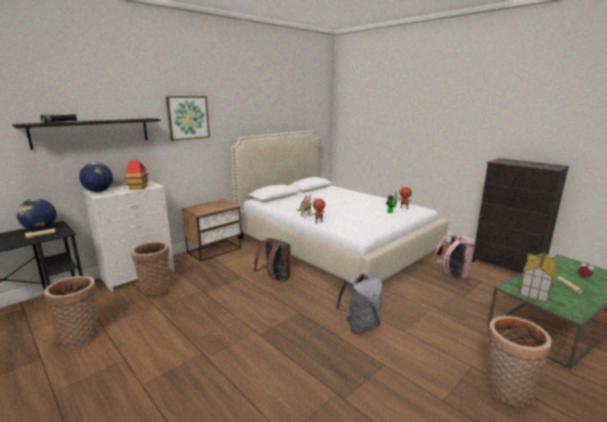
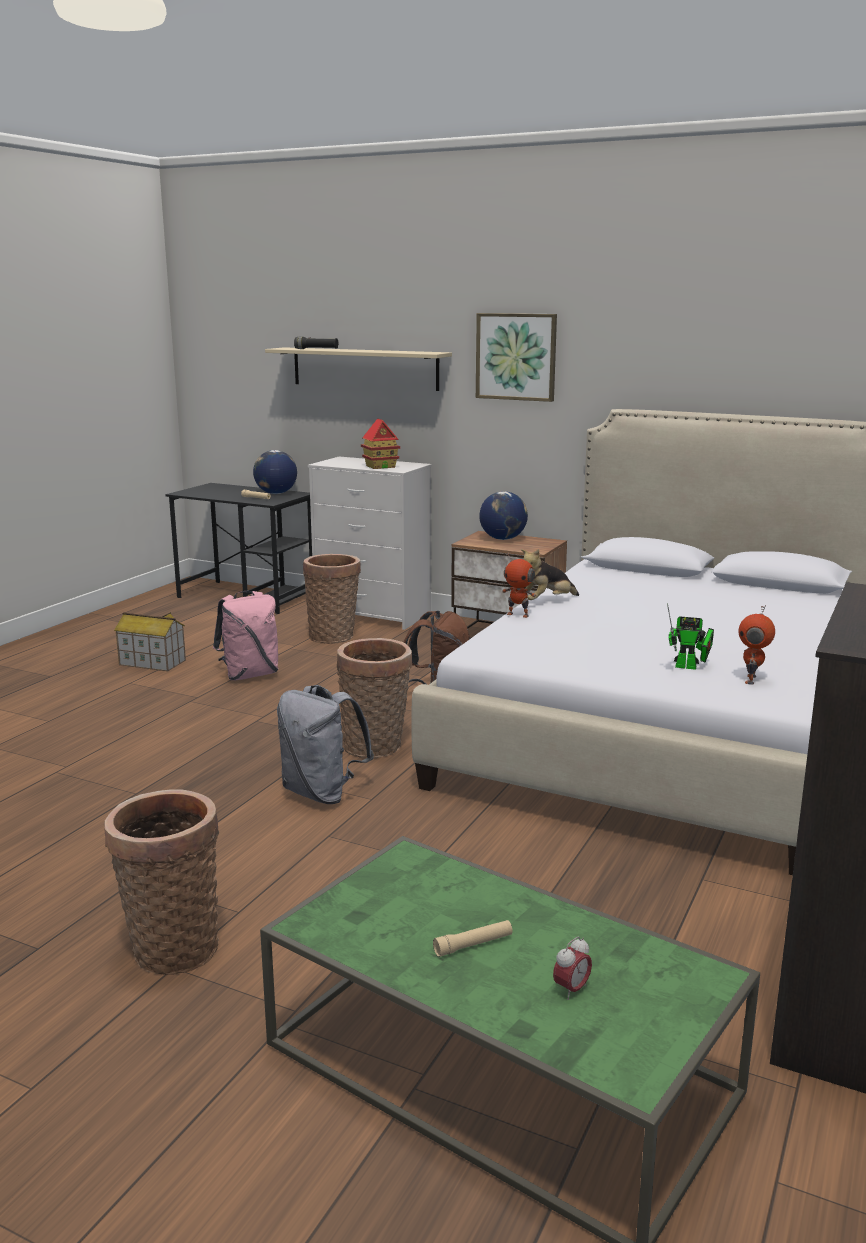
camera: 70 degrees right, 0 degrees up
(81, 337) = (206, 632): basket -> basket (376, 746)
(92, 132) = (365, 368): black shelf -> beige shelf
(99, 191) = (344, 460): globe -> globe (503, 539)
(452, 275) = (655, 896): pink backpack -> pink backpack (250, 675)
(535, 290) = (415, 889): toy house -> toy house (152, 662)

